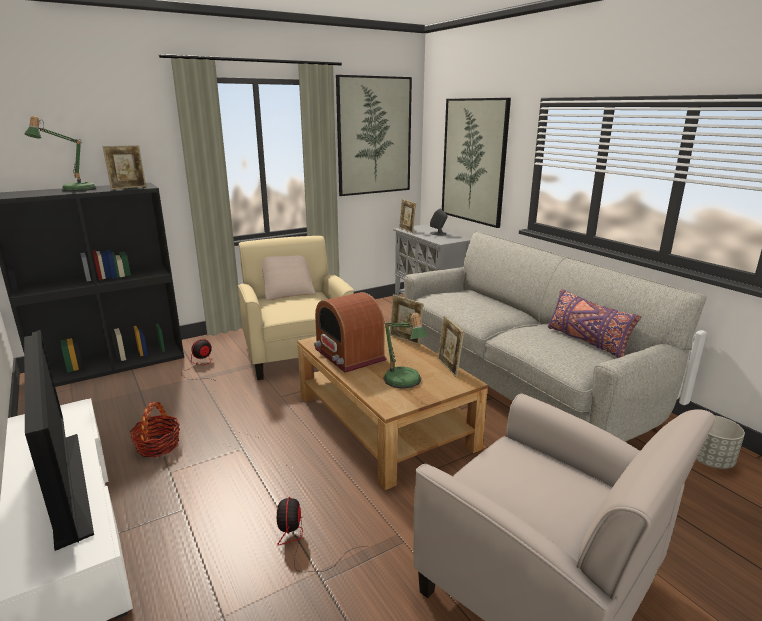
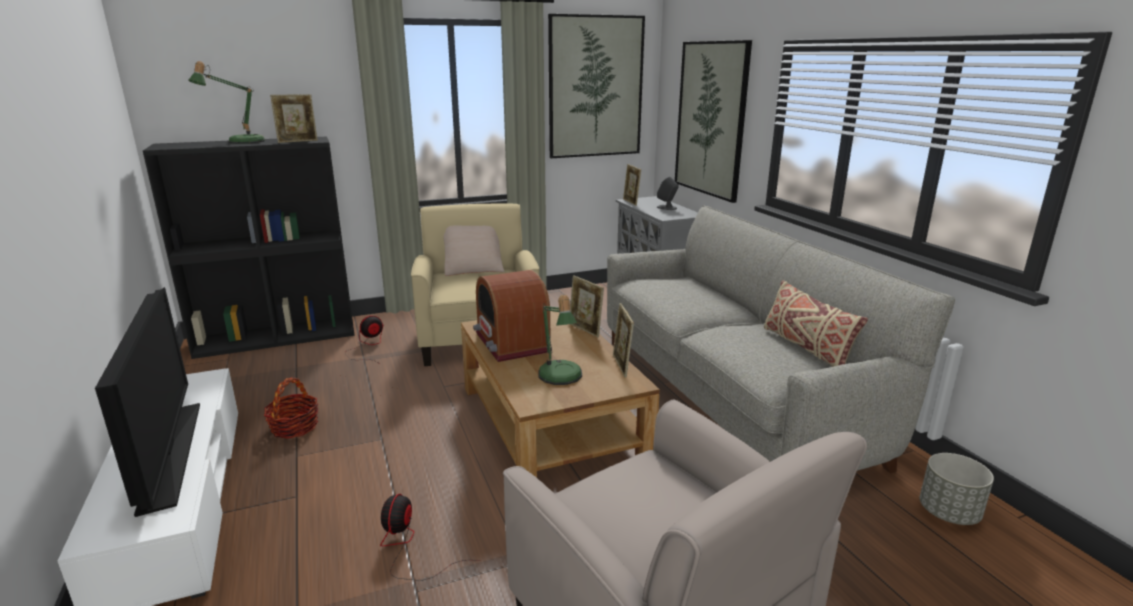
camera: 10 degrees right, 0 degrees up
(586, 341) = (806, 348): purple pillow -> beige pillow

